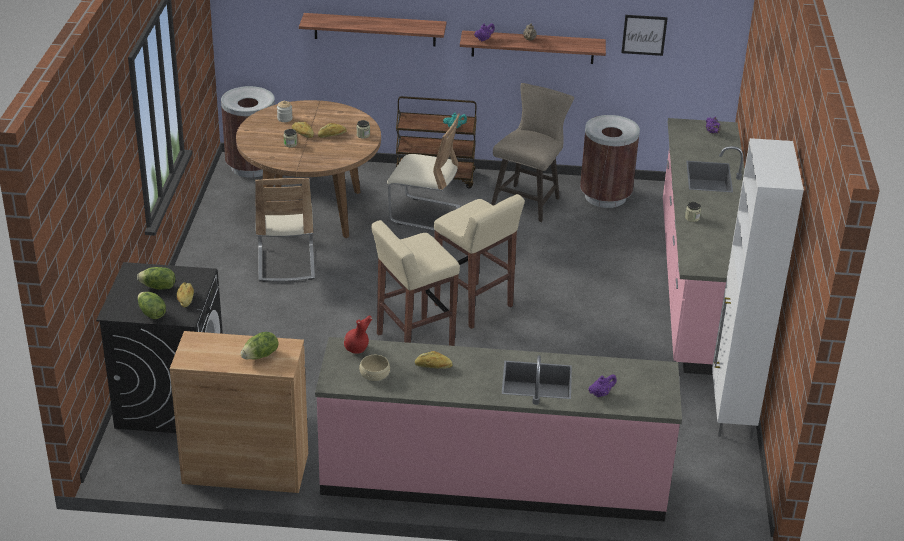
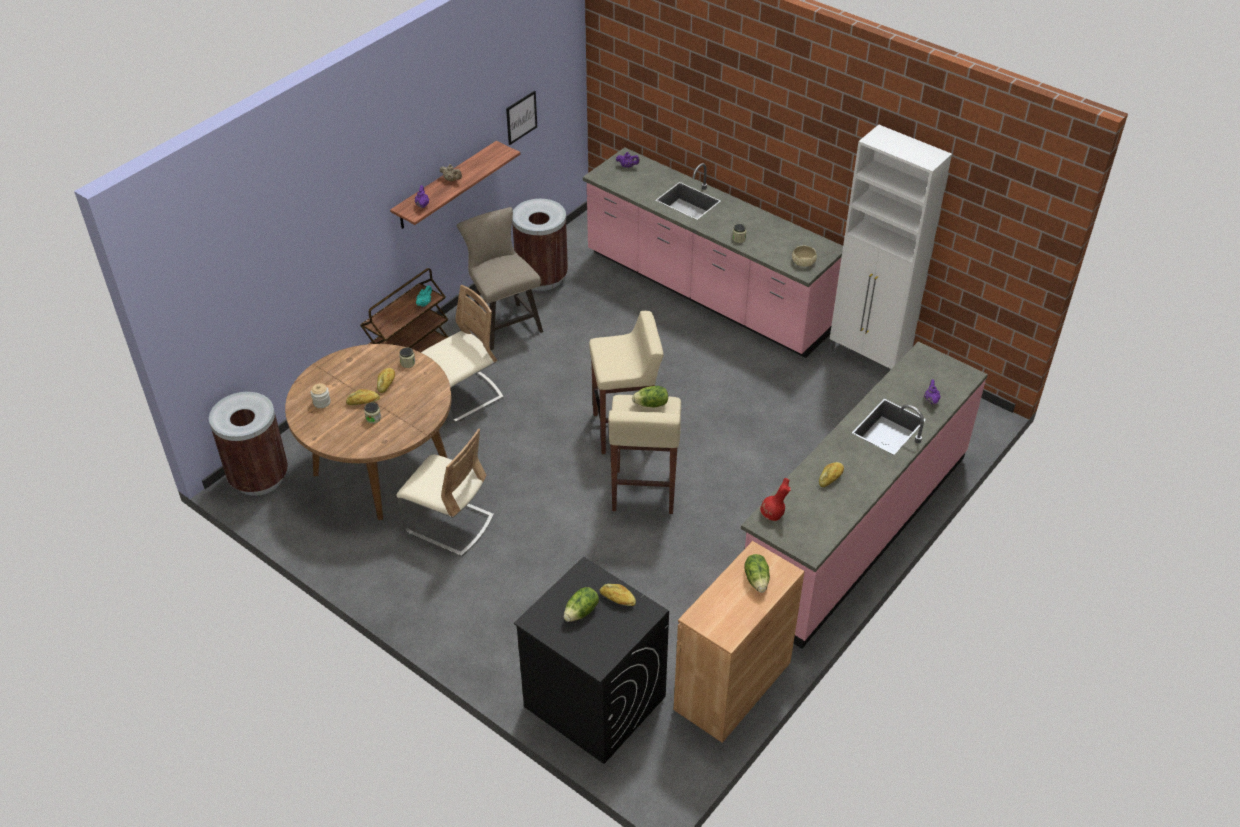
camera: 55 degrees left, 10 degrees up
(151, 313) = (623, 634): lettuce -> lettuce (651, 404)
(374, 375) = (817, 519): beige bowl -> beige bowl (803, 262)
(375, 29) = (318, 260): shelf -> none

